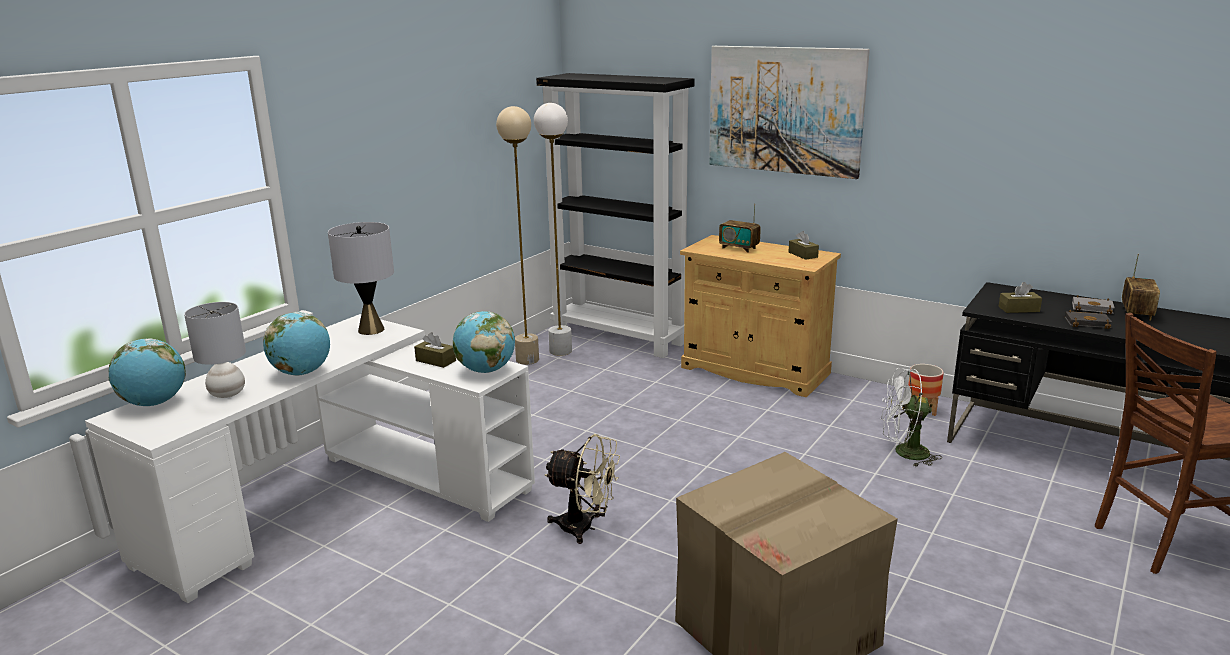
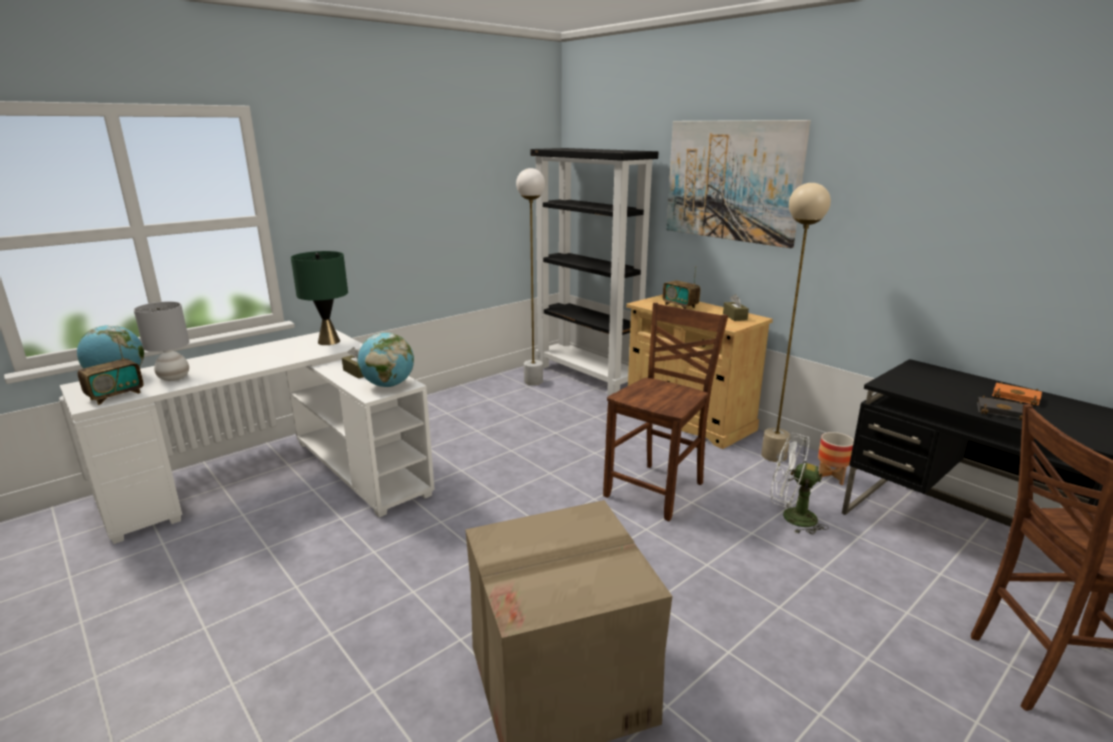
camera: 15 degrees right, 0 degrees up
(302, 373) = (243, 369): globe -> none
(371, 330) = (328, 342): grey table lamp -> green table lamp
(527, 360) = (502, 385): beige floor lamp -> beige floor lamp (773, 456)
(585, 528) = (452, 538): beige fan -> none
(765, 447) = (658, 490): none -> brown chair
(1019, 309) = (928, 389): brown tissue box -> none
(1093, 308) = (1017, 397): grey book -> orange book
(1136, 313) = (1068, 408): radio -> radio (115, 396)

